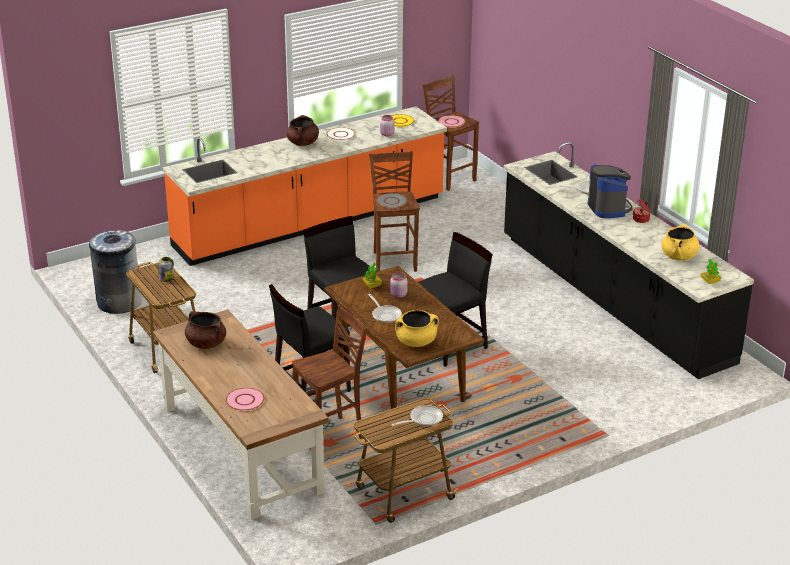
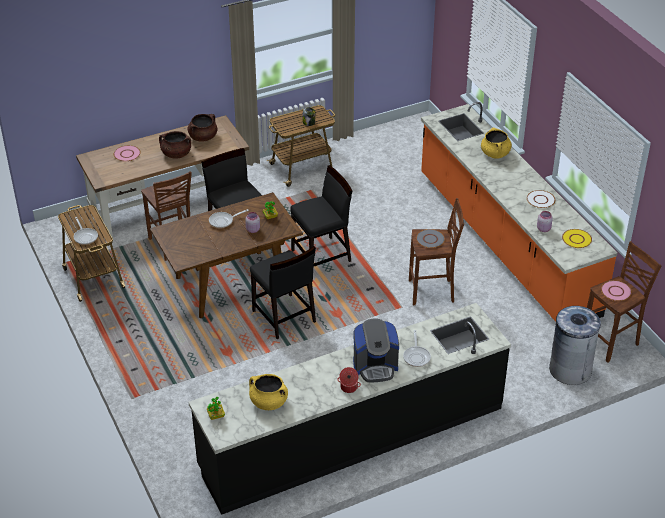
camera: 95 degrees right, 10 degrees up
(119, 302) = (372, 144): grey trash can -> grey trash can (570, 369)
(303, 143) = (519, 177): brown cooking pot -> brown cooking pot (176, 154)
(416, 342) = (180, 235): yellow cooking pot -> yellow cooking pot (495, 154)

